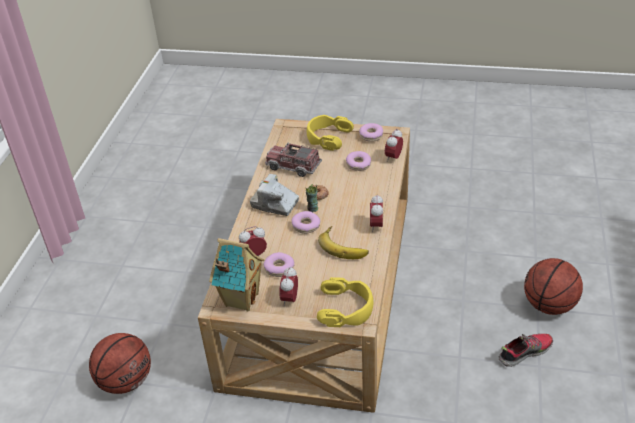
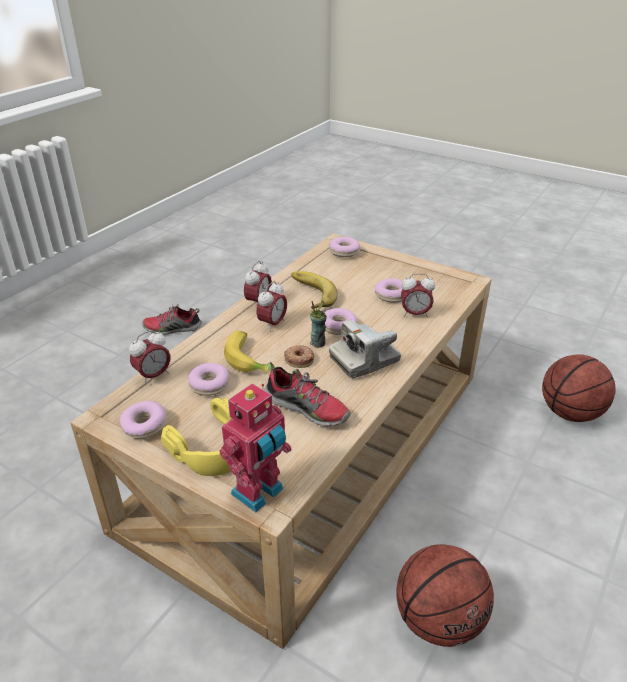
camera: 160 degrees left, 5 degrees down
(240, 299) = (443, 279): toy house -> none
(275, 204) = (364, 360): camera -> camera turned 105 degrees clockwise
(290, 299) = (392, 270): alarm clock -> alarm clock (272, 324)
(292, 127) = (259, 493): none -> toy robot
(293, 166) = (307, 408): toy truck -> shoe
(346, 308) = (344, 251): yellow headphones -> donut
(348, 185) = (248, 359): none -> banana
(549, 305) = (106, 353): basketball -> basketball (439, 620)

